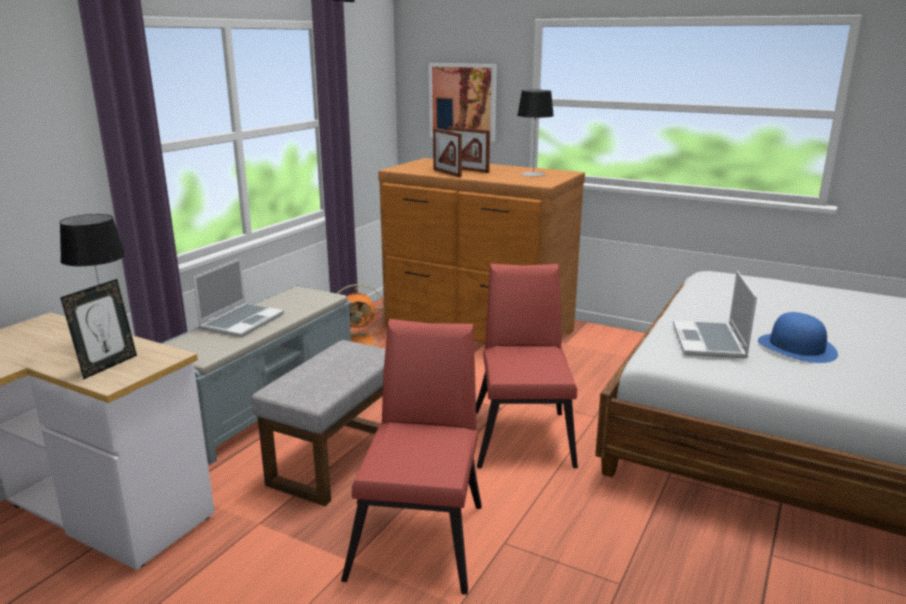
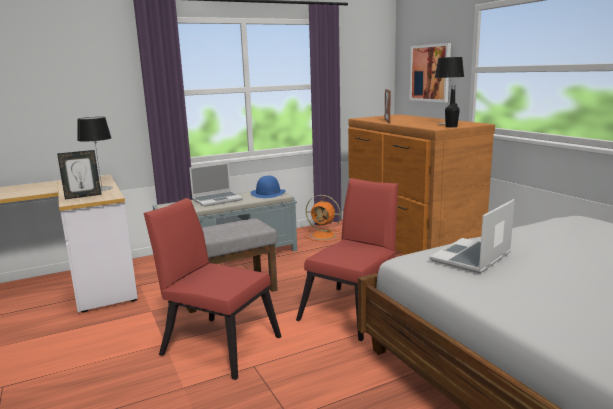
camera: 35 degrees right, 5 degrees down
(421, 533) = (216, 343): red chair -> red chair turned 105 degrees counterclockwise
(468, 170) = (407, 120): picture frame -> none
(552, 180) = (451, 126): none -> black bottle
(797, 347) = (550, 278): blue hat -> blue hat (268, 193)

